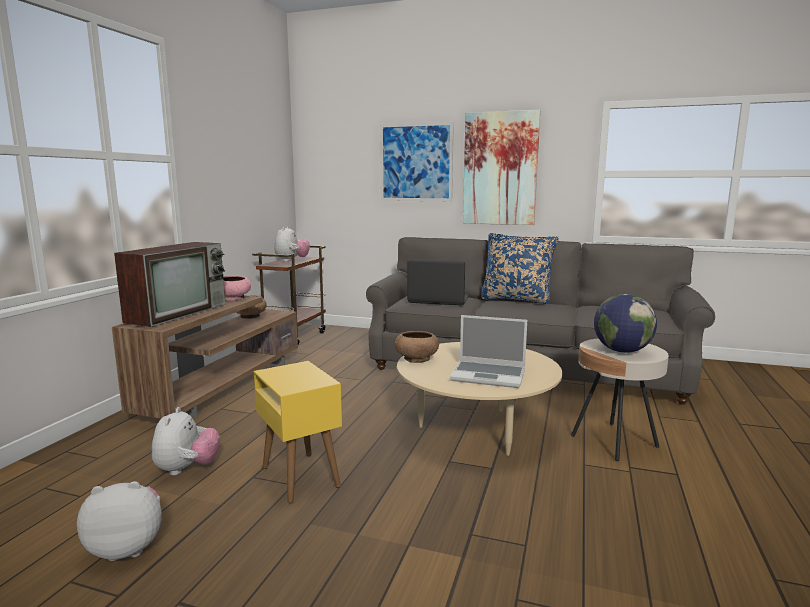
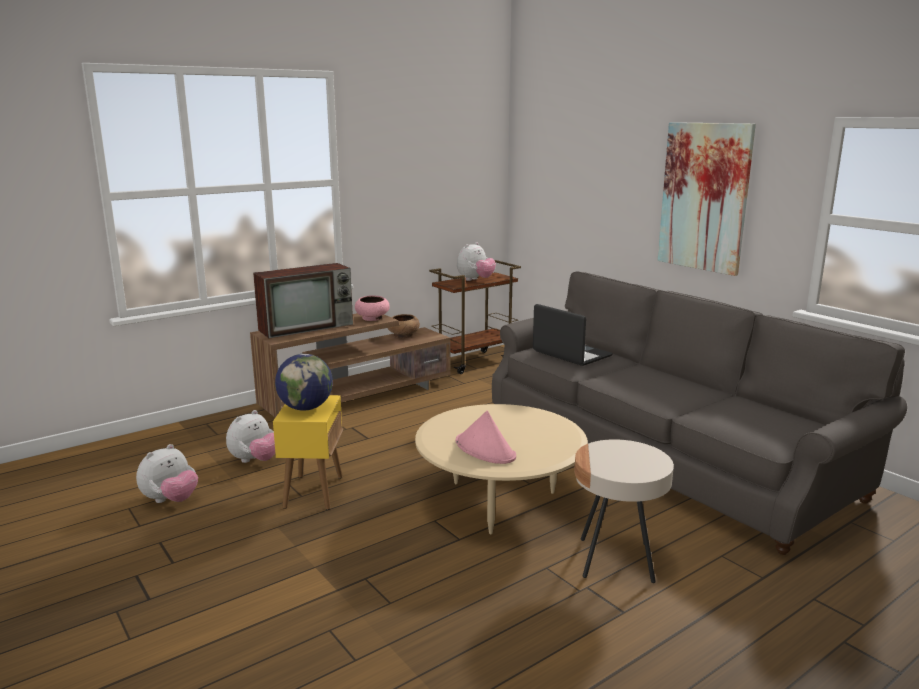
camera: 35 degrees right, 5 degrees up
(127, 548) = (171, 500): plush toy -> plush toy turned 105 degrees clockwise
(416, 162) = (617, 179): picture -> none
(416, 359) = (455, 415): brown bowl -> none
(489, 375) = (485, 449): laptop -> pink hat
(516, 301) = (663, 372): blue pillow -> none
(622, 351) = (617, 461): globe -> globe (306, 408)

